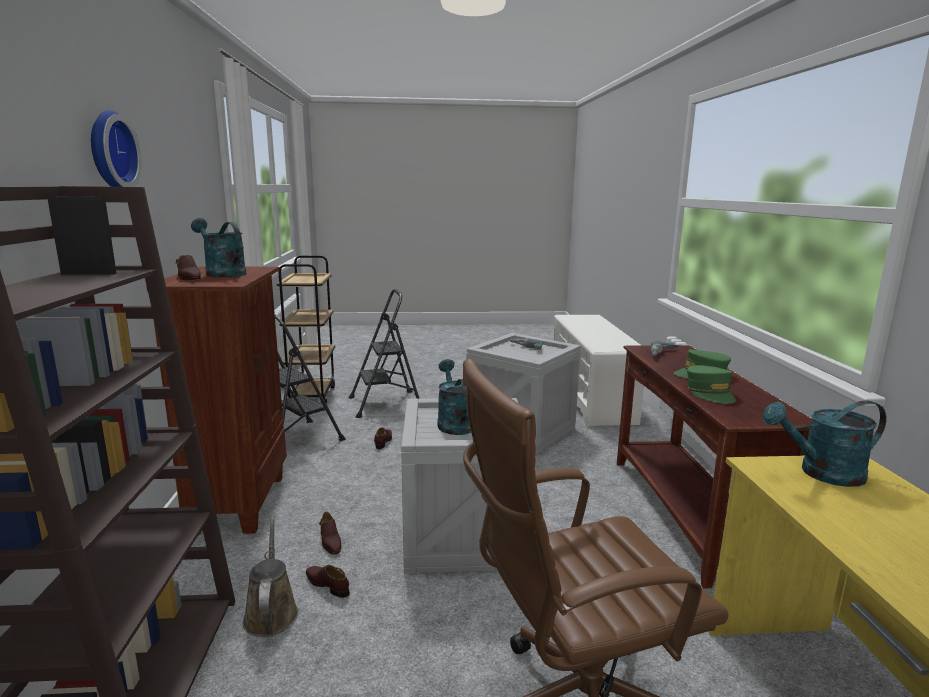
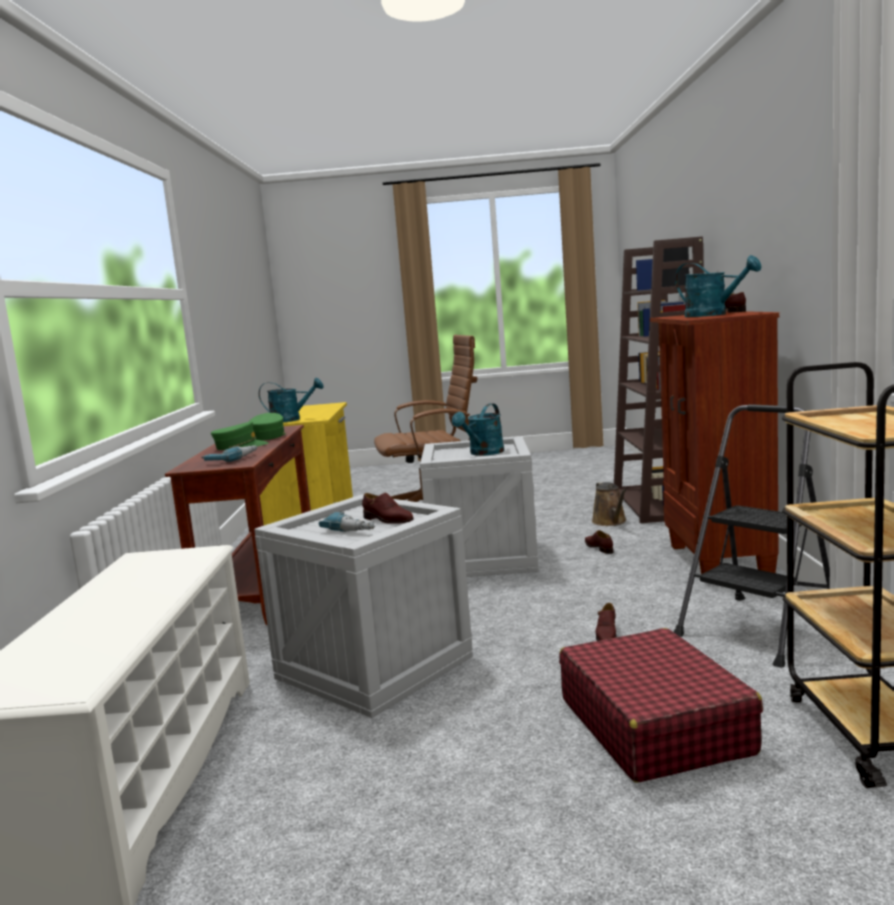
camera: 175 degrees left, 5 degrees down
(109, 151) = (738, 201): wall clock -> none
(327, 584) = (582, 532): brown shoe -> brown shoe (387, 520)
(388, 403) = (654, 725): black step ladder -> red suitcase
(454, 423) = (483, 453): turquoise watering can -> turquoise watering can turned 45 degrees clockwise

